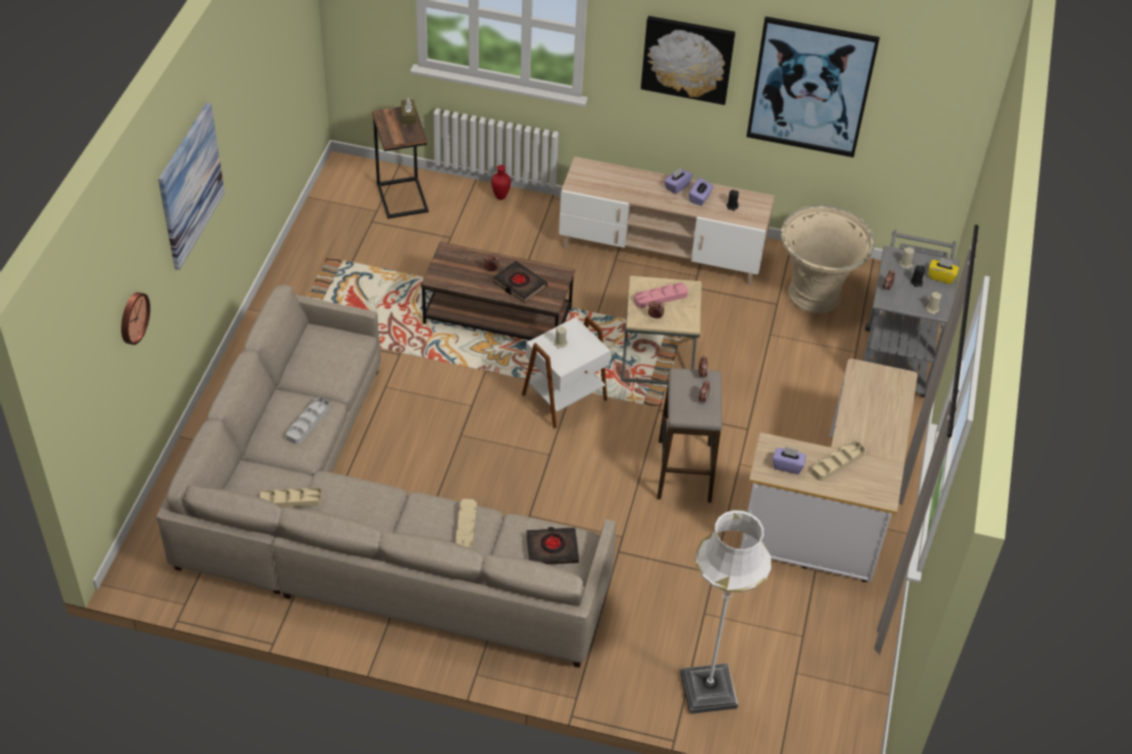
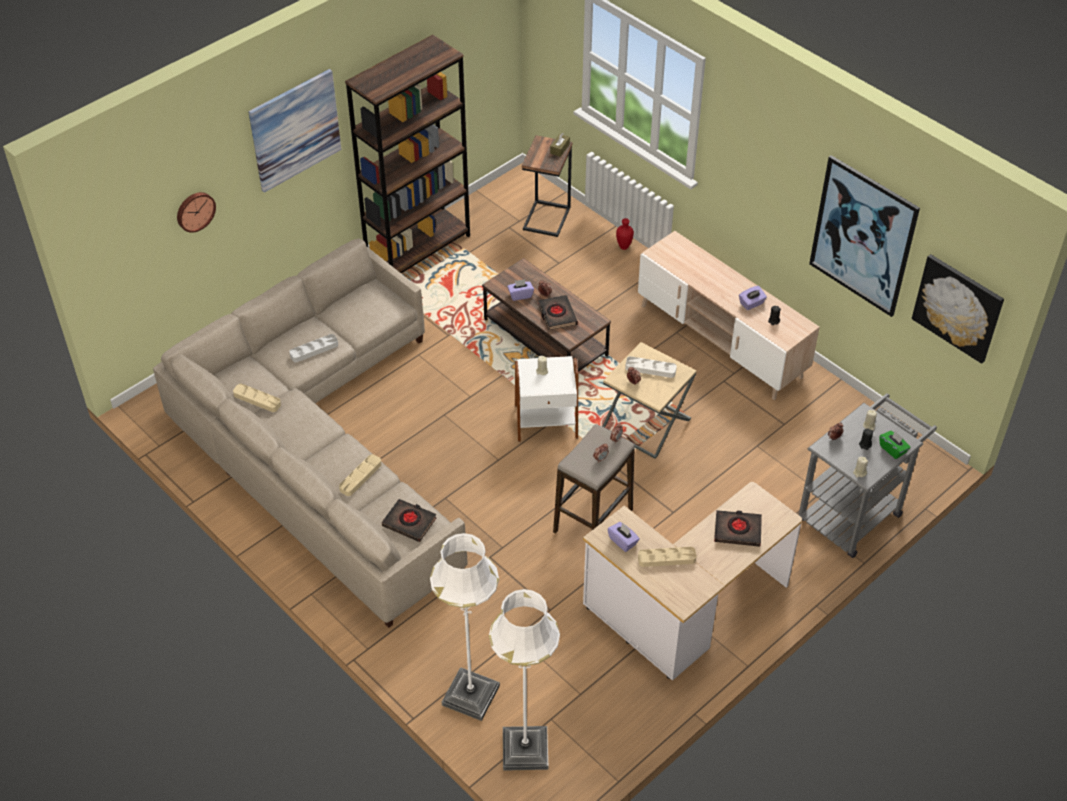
camera: 35 degrees right, 0 degrees up
(296, 279) = (418, 249): none -> brown bookcase
(660, 297) = (650, 369): pink tray -> white tray
(677, 186) = (740, 287): purple tissue box -> purple tissue box (520, 295)
(687, 59) = (770, 174): picture -> picture (958, 307)
(796, 713) = (525, 749): none -> white floor lamp
(815, 295) = (824, 431): beige planter -> none
(874, 408) = (737, 530): none -> black book
(941, 276) = (893, 449): yellow tissue box -> green tissue box

